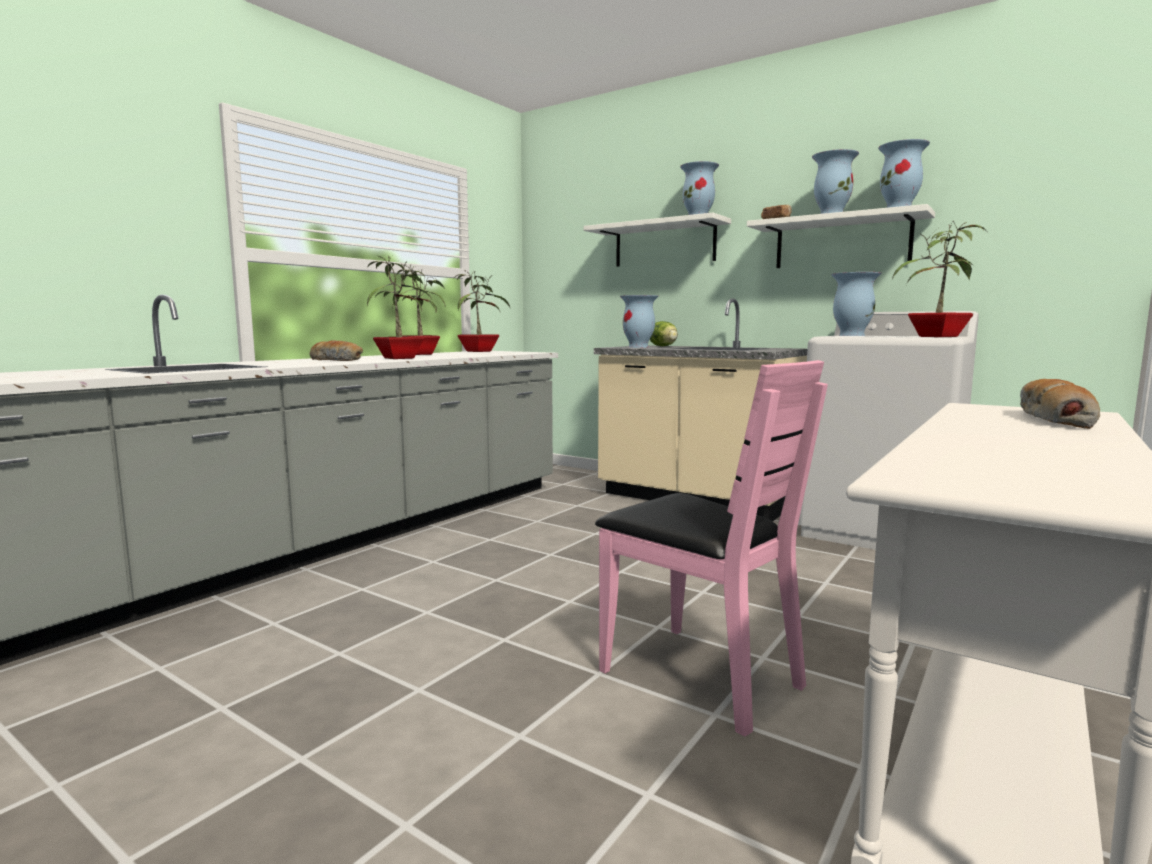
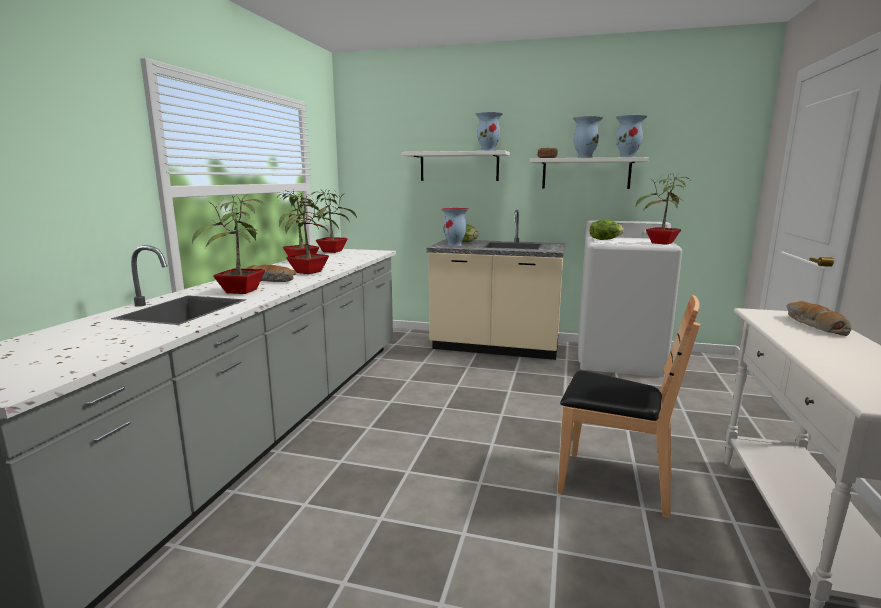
camera: 20 degrees left, 5 degrees up
(280, 363) = (240, 292): none -> potted plant
(700, 676) = (613, 484): pink chair -> brown chair
(851, 335) = (604, 239): vase -> lettuce

